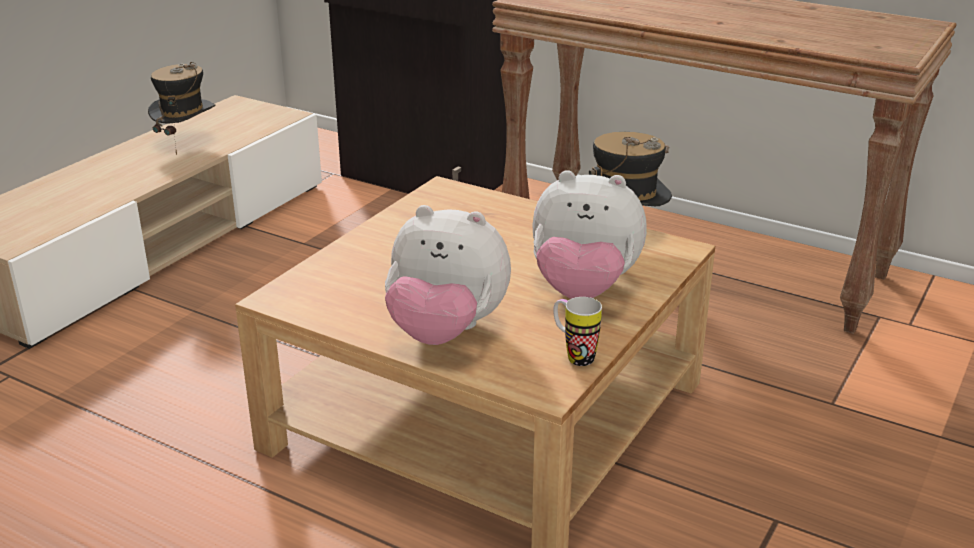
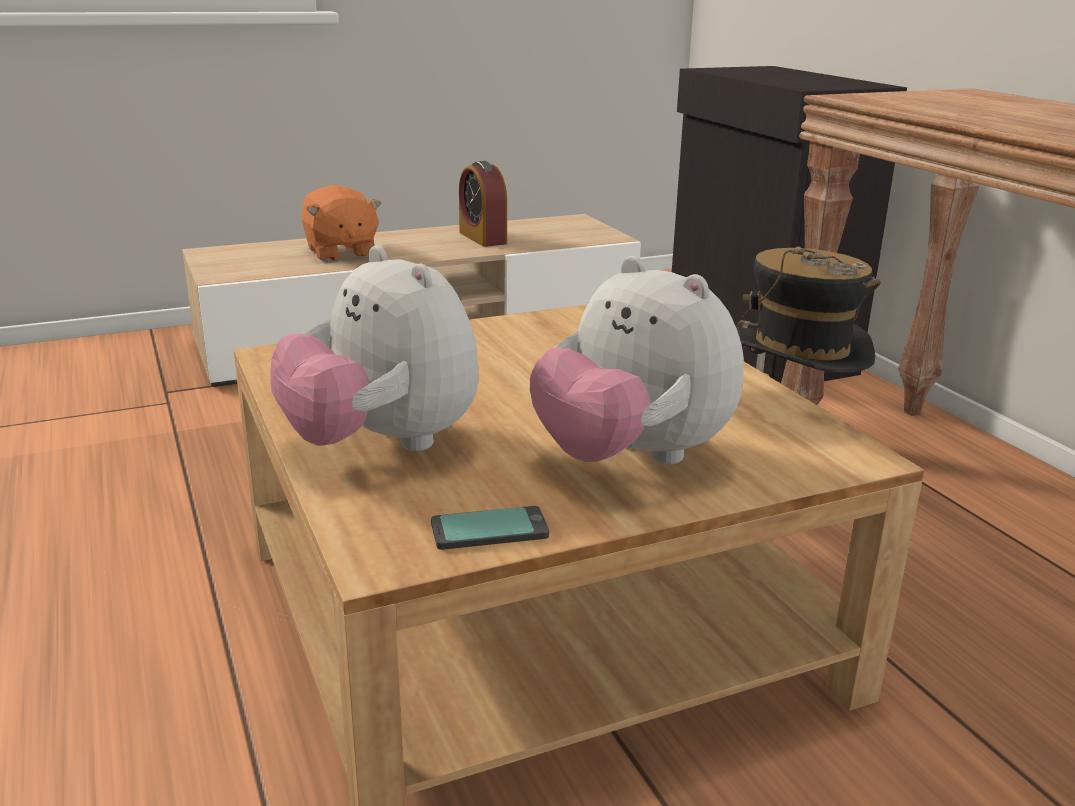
camera: 35 degrees right, 5 degrees down
(84, 190) = (340, 252): none -> orange plush toy
(186, 142) = (482, 238): hat -> alarm clock
(573, 355) = (489, 530): mug -> phone

